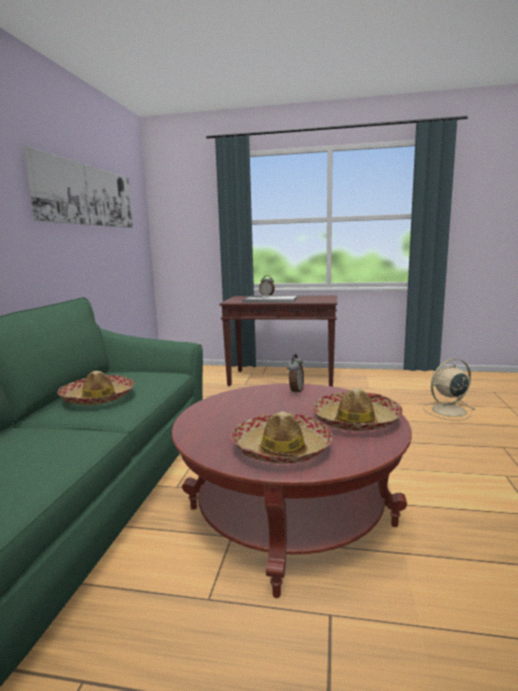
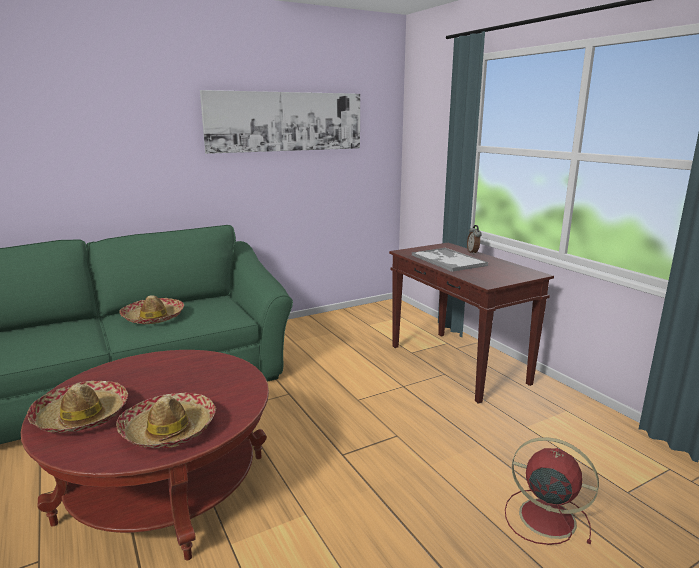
camera: 50 degrees right, 5 degrees up
(295, 391) = (233, 377): alarm clock -> none
(447, 411) = (544, 517): beige fan -> red fan

